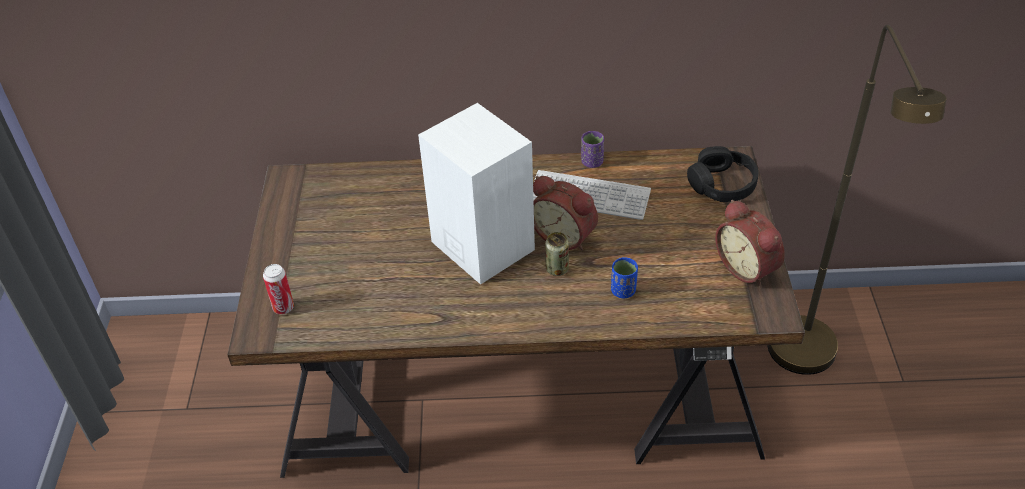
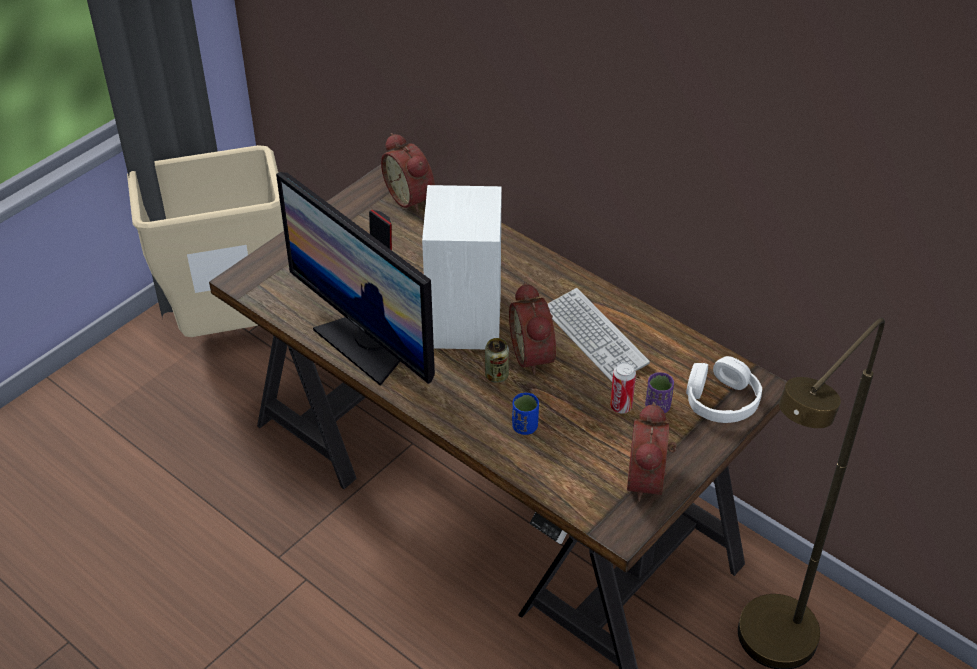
camera: 40 degrees right, 0 degrees up
(169, 419) = (230, 331): none -> beige trash can
(283, 307) = (278, 273): can -> can (621, 407)
(325, 181) = (412, 197): none -> alarm clock
(429, 313) = (367, 344): none -> monitor
(592, 162) = (633, 310): purple cup -> purple cup (657, 406)
(722, 184) = (721, 400): black headphones -> white headphones

